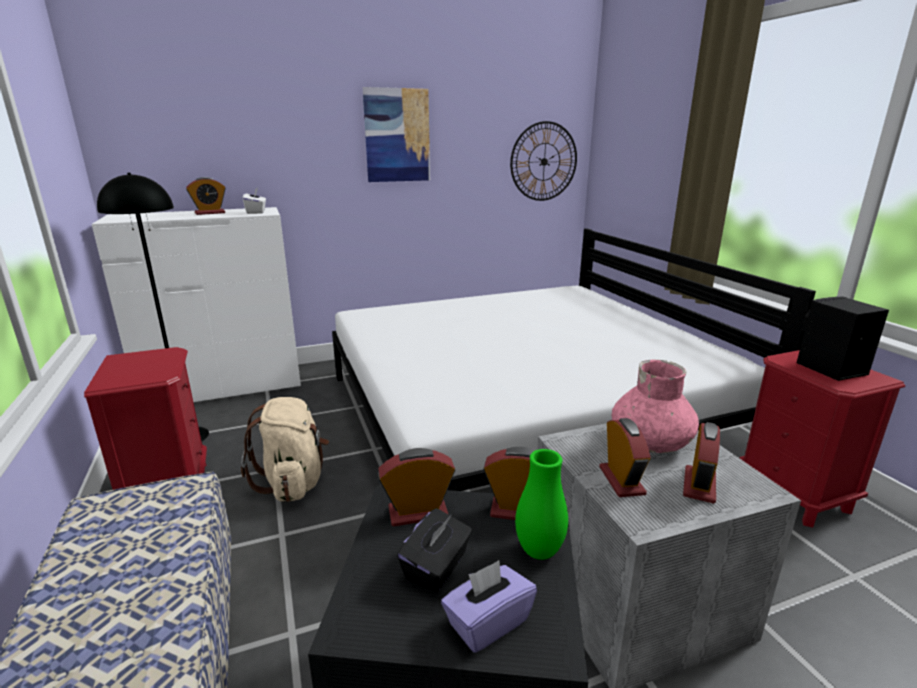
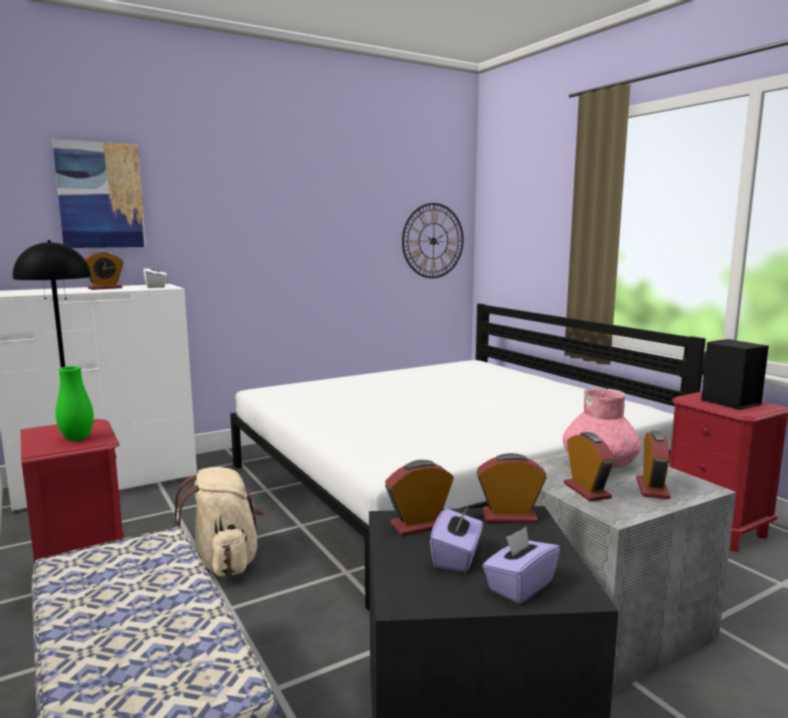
camera: 10 degrees left, 10 degrees down
(397, 135) = (293, 214): picture -> picture (100, 195)
(437, 567) = (457, 557): black tissue box -> purple tissue box
(539, 551) = (540, 540): green vase -> green vase (77, 439)

